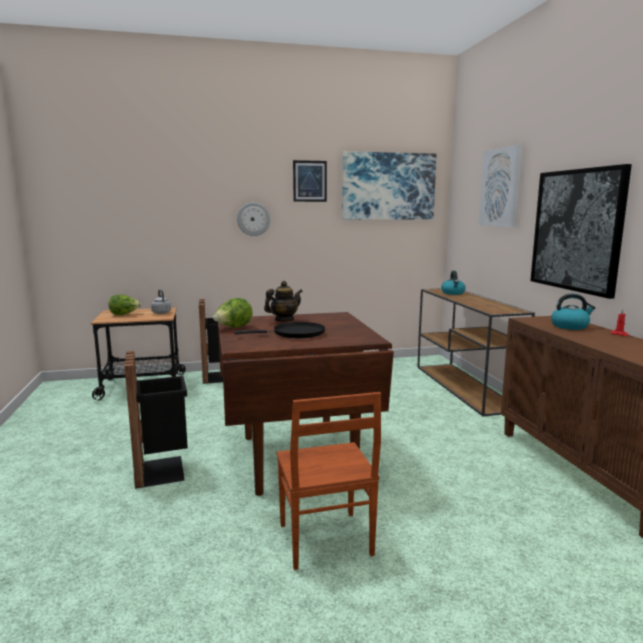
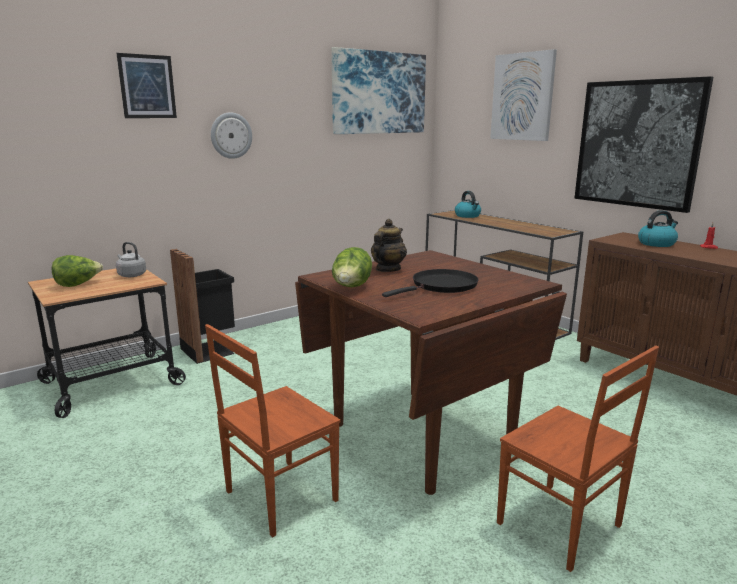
camera: 25 degrees left, 5 degrees up
(162, 470) = (279, 496): black trash can -> brown chair
(310, 181) = (296, 84): picture -> picture (147, 86)

